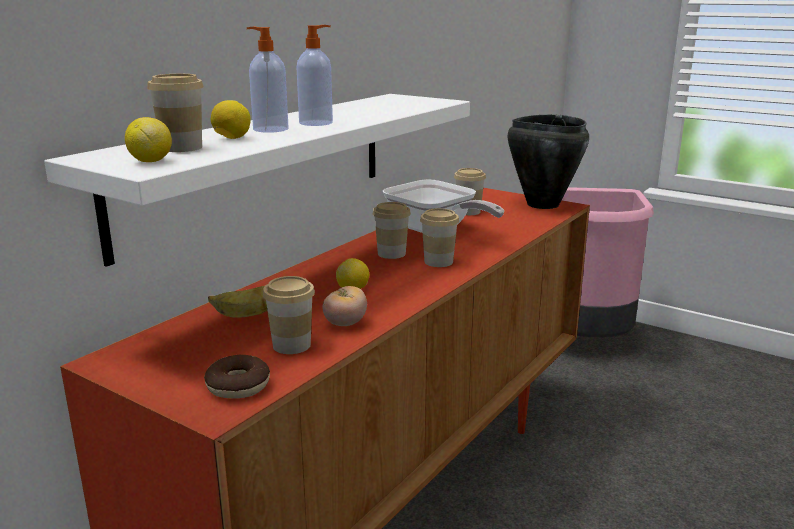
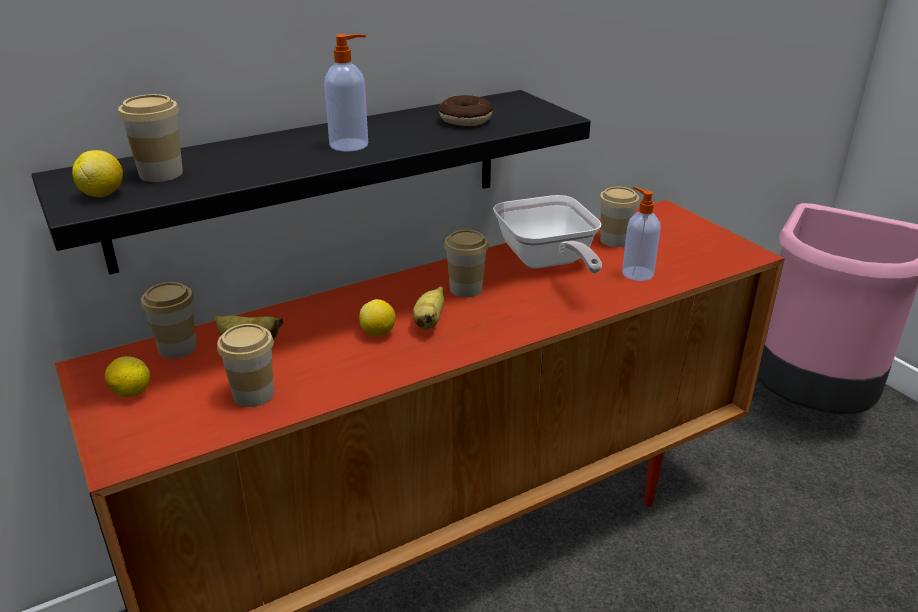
camera: 25 degrees right, 10 degrees up
(231, 138) = (228, 163): lemon -> lemon (131, 393)
(238, 386) = (163, 433): donut -> donut (465, 120)
(261, 166) = (314, 176): white shelf -> black shelf
(269, 129) = (287, 151): soap dispenser -> soap dispenser (636, 273)
(345, 323) = (327, 379): tomato -> none
(386, 276) = (429, 321): none -> banana
(438, 262) = (505, 313): cup -> cup (177, 348)
(542, 204) = (719, 246): black cooking pot -> none

